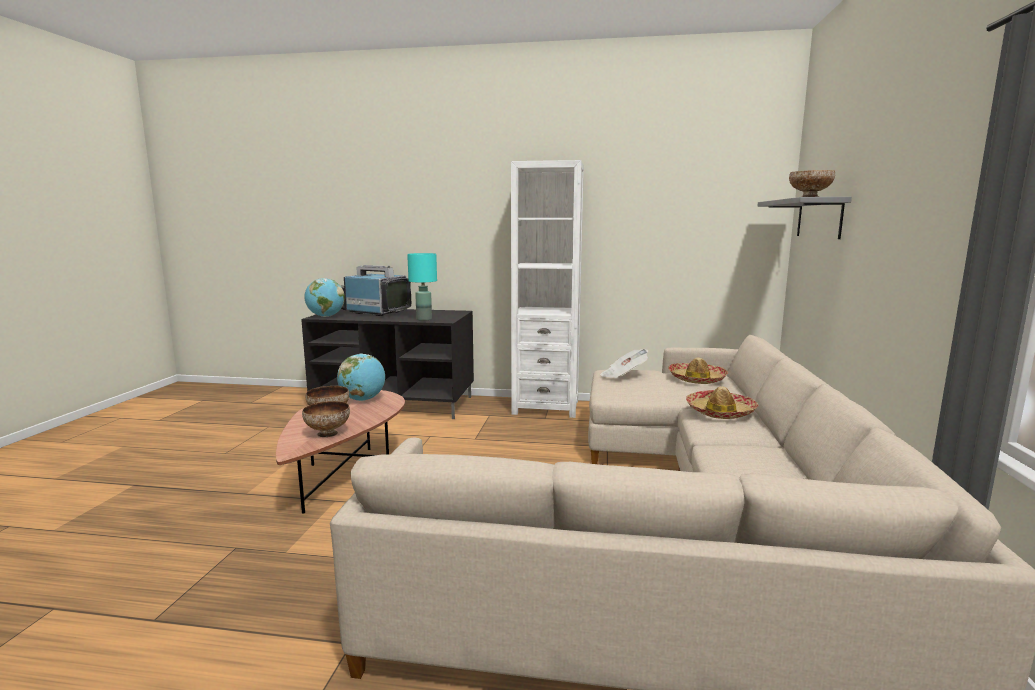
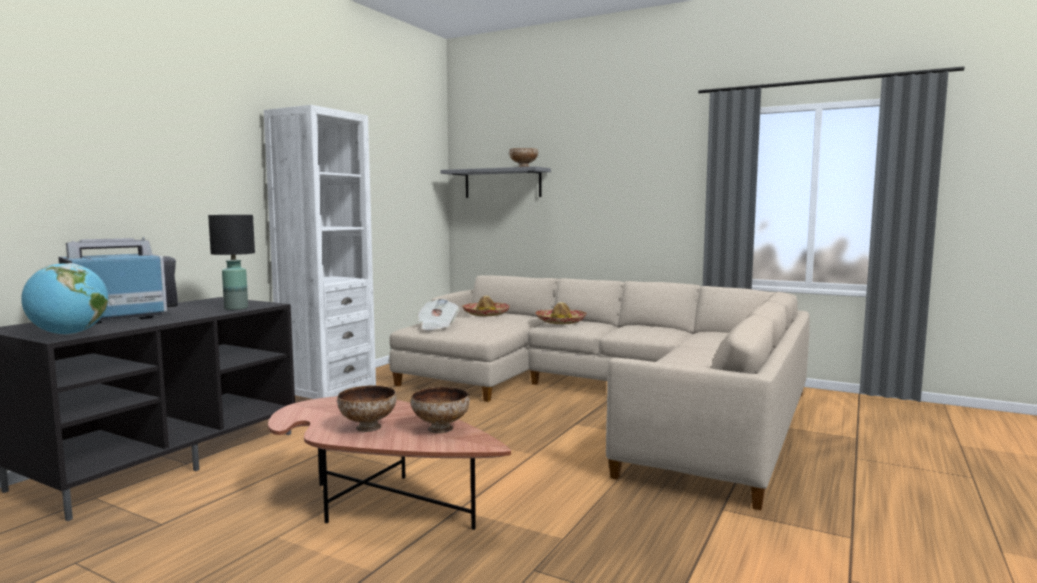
camera: 70 degrees left, 5 degrees down
(363, 399) = (326, 411): globe -> none
(424, 319) = (235, 308): turquoise table lamp -> black table lamp

